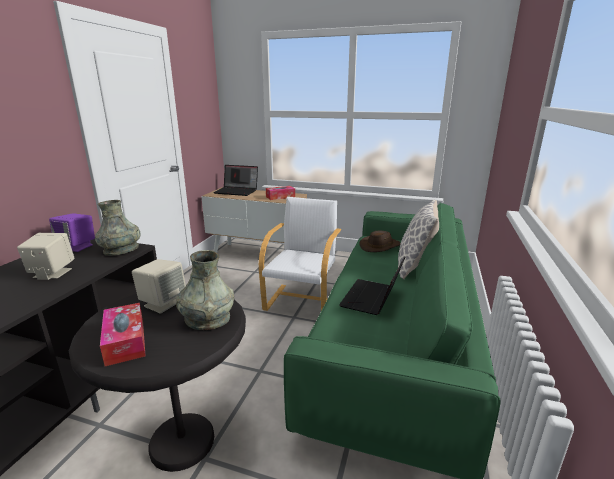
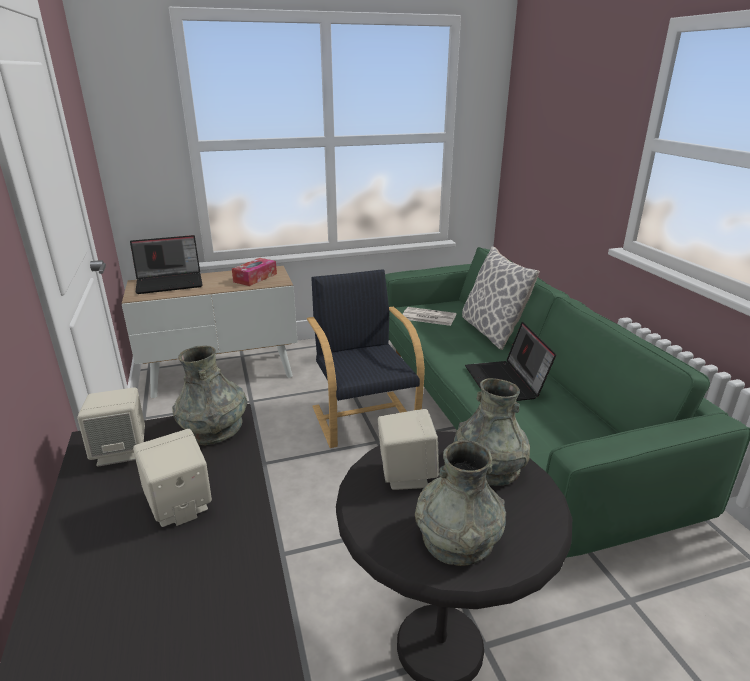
camera: 35 degrees left, 5 degrees up
(77, 247) = (122, 451): purple speaker -> beige speaker
(125, 341) = (457, 537): tissue box -> grey vase
(303, 301) = (364, 417): white armchair -> black armchair
(380, 246) = (427, 317): brown hat -> newspaper

